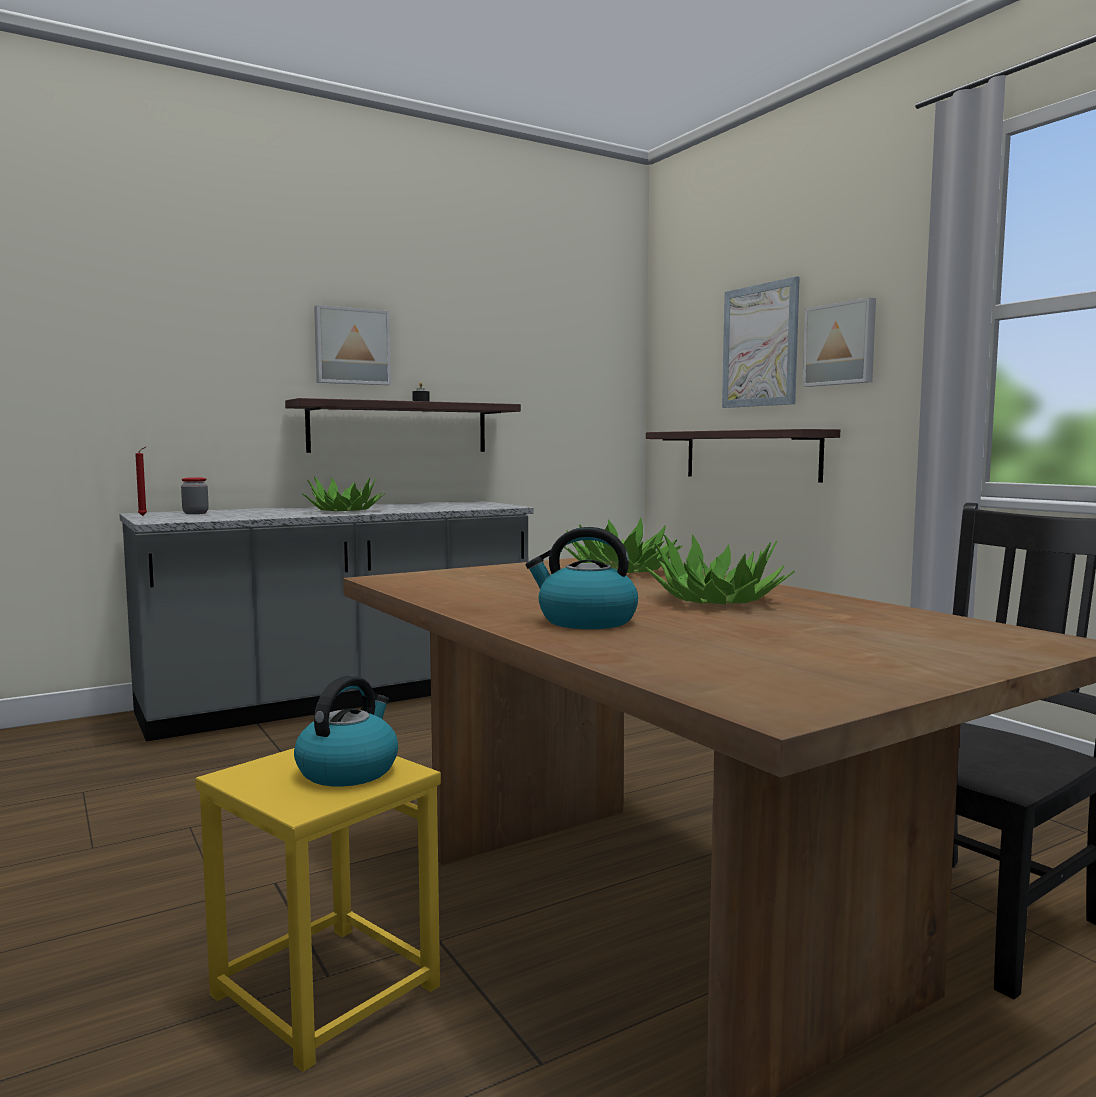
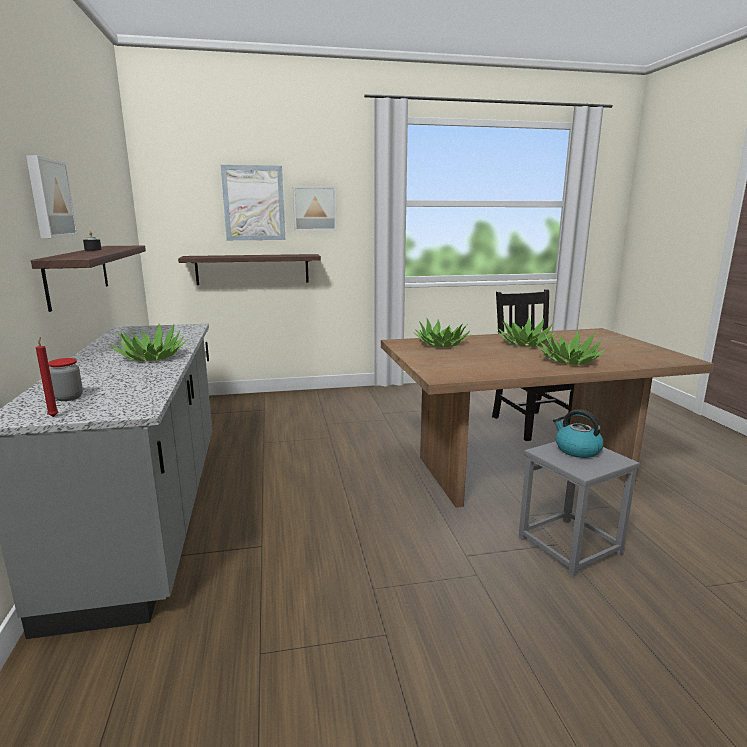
camera: 70 degrees left, 10 degrees up
(324, 991) = (569, 546): yellow stool -> grey stool
(585, 621) = (569, 361): kettle -> potted plant

